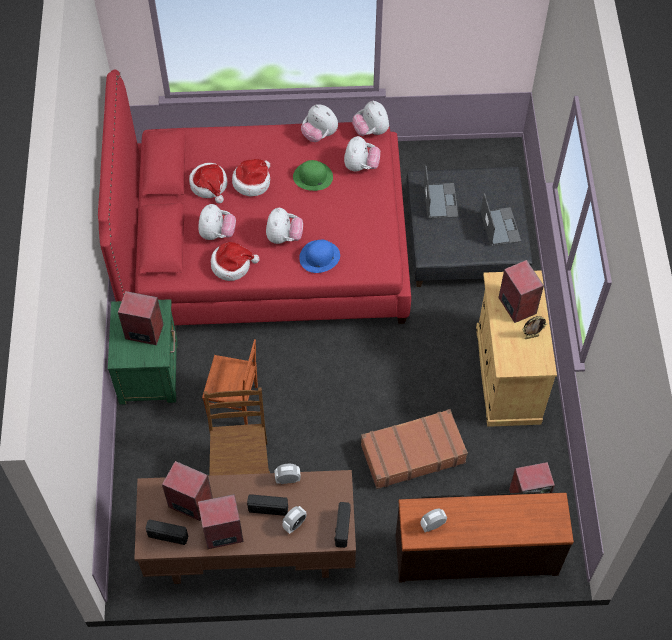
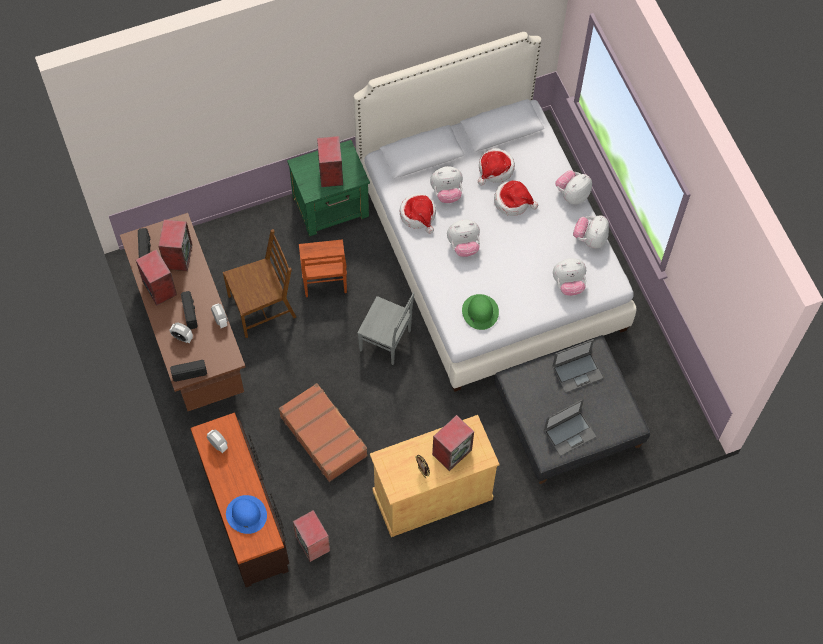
camera: 70 degrees right, 5 degrees up
(264, 248) = (489, 251): red bed -> white bed
(312, 176) = (539, 248): green hat -> green hat (480, 311)
(319, 257) = (453, 280): blue hat -> blue hat (246, 514)
(327, 366) = (385, 341): none -> grey chair
(371, 131) = (613, 280): plush toy -> plush toy (572, 194)

